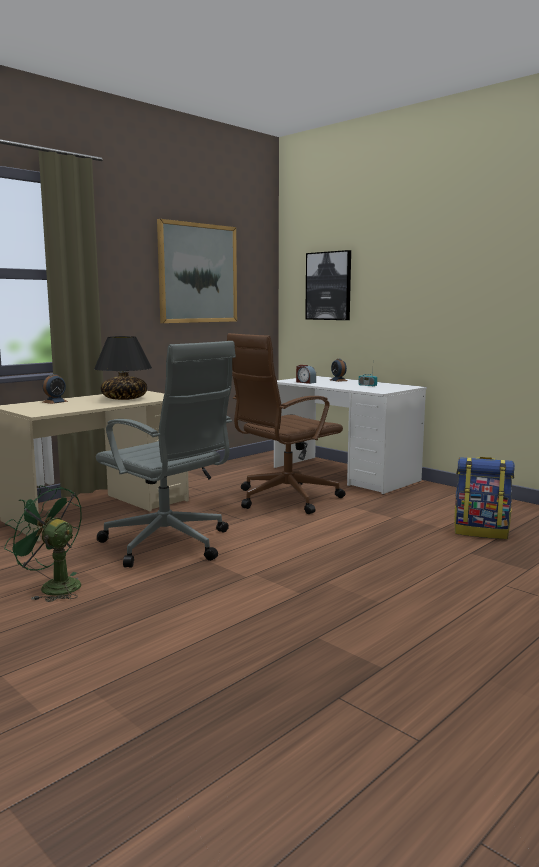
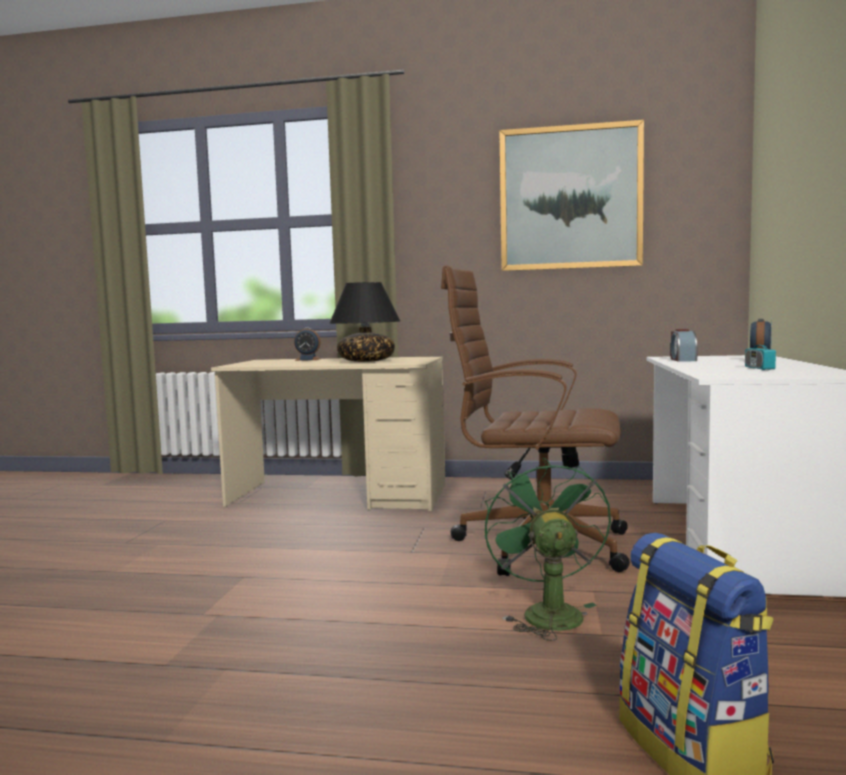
camera: 55 degrees right, 5 degrees down
(53, 586) = (109, 547): green fan -> green fan (546, 612)
(168, 545) = (272, 548): grey office chair -> none
(329, 286) = (789, 186): picture -> none

